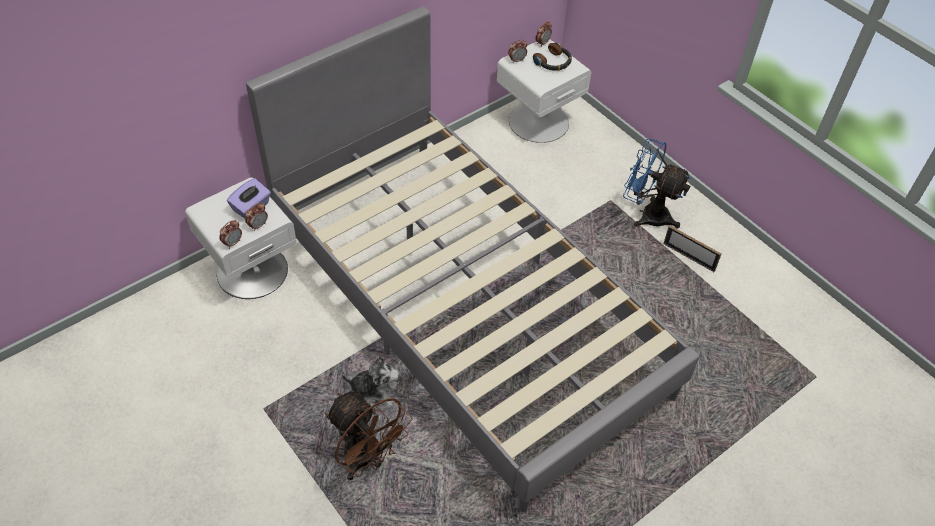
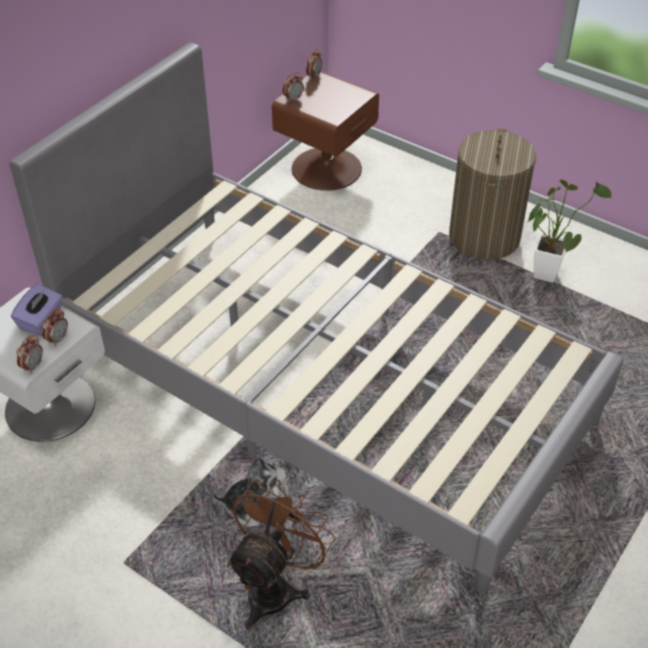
camera: 15 degrees left, 5 degrees down
(367, 459) = (275, 586): brown fan -> brown fan turned 90 degrees counterclockwise
(538, 121) = (325, 168): white nightstand -> brown nightstand
(553, 62) = (334, 93): headphones -> none
(647, 214) = (484, 237): blue fan -> laundry basket
(688, 257) = (547, 271): picture frame -> potted plant

